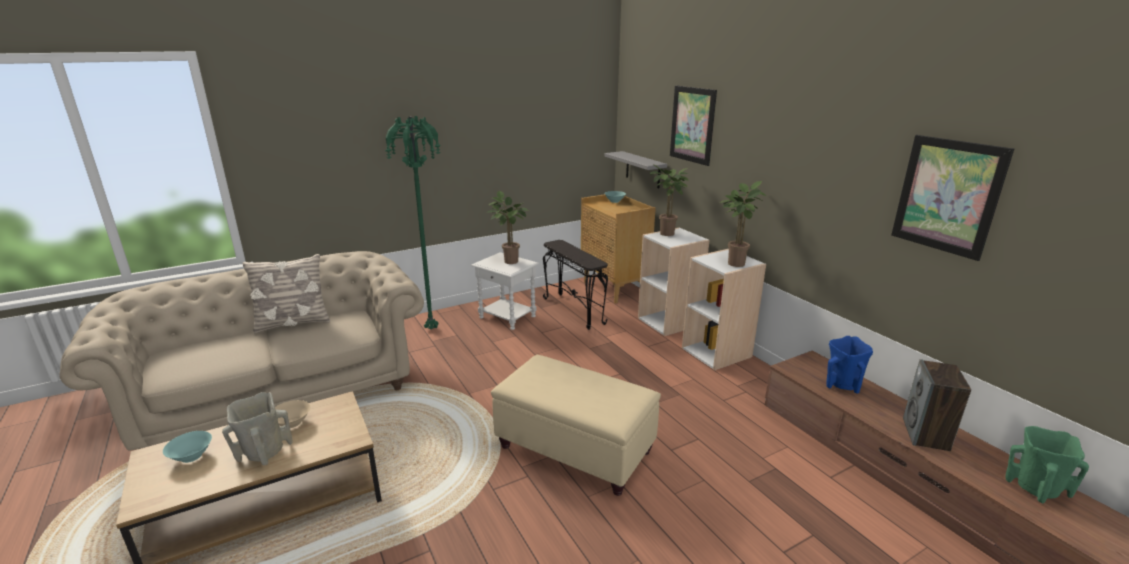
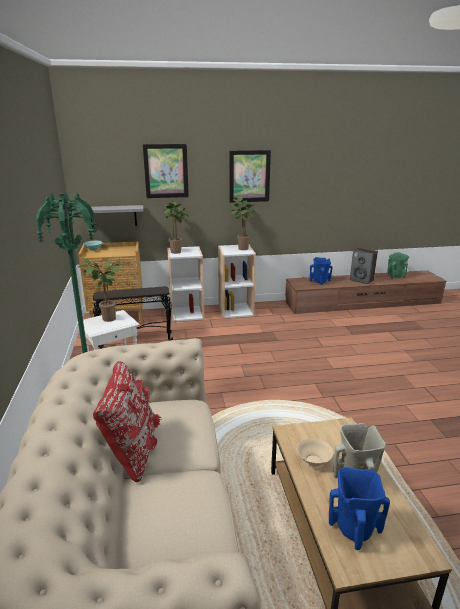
camera: 70 degrees left, 0 degrees up
(191, 456) = (354, 527): turquoise bowl -> blue vase
(293, 324) = (134, 451): beige pillow -> red pillow
(575, 449) = (312, 375): beige ottoman -> none
(947, 196) = (338, 178): picture -> picture (249, 176)

